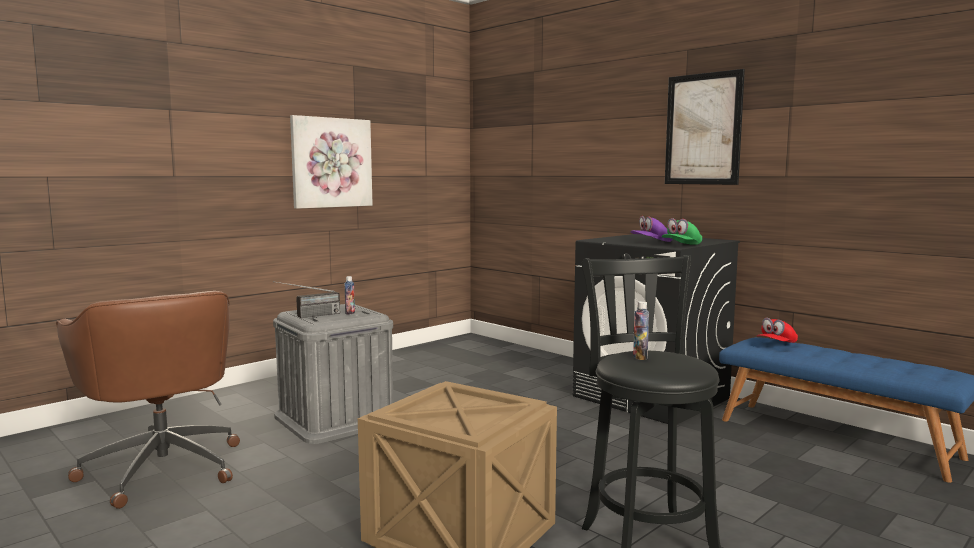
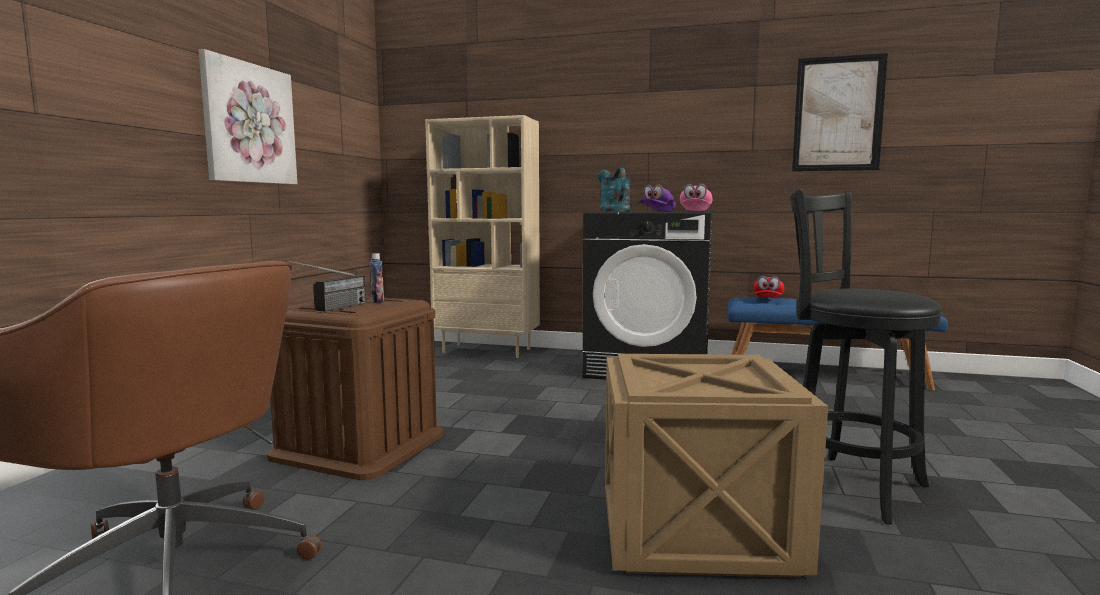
camera: 30 degrees left, 0 degrees up
(336, 418) = (359, 445): grey storage box -> brown storage box
(532, 356) = (488, 350): none -> beige bookcase
(615, 238) = (612, 211): none -> turquoise watering can
(640, 357) = (853, 292): bottle -> none
(681, 245) = (695, 211): green cap -> pink cap
(703, 129) = (670, 106): picture -> picture (838, 114)

